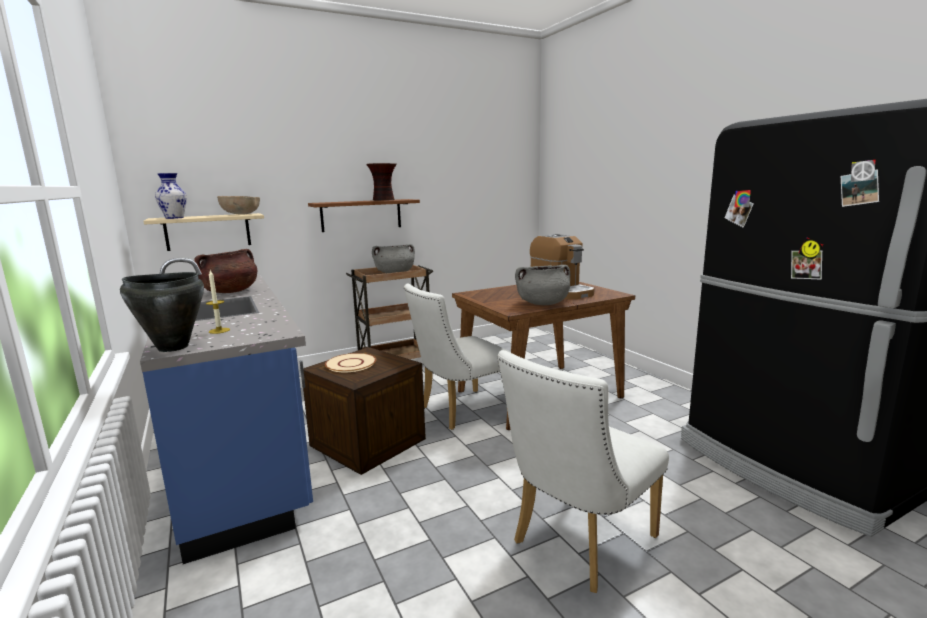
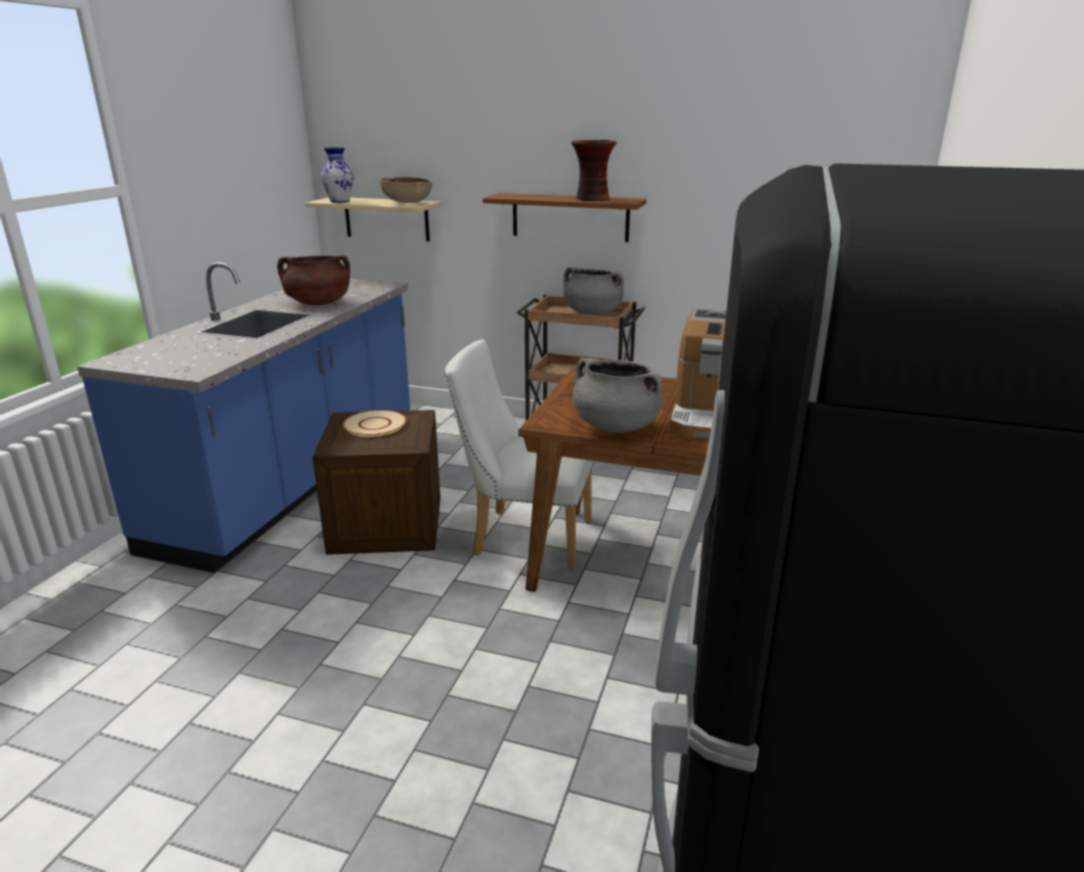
camera: 45 degrees right, 10 degrees up
(172, 347) = (119, 359): black cooking pot -> none
(219, 330) = (181, 352): candle -> none
(577, 544) = (339, 751): white chair -> none

